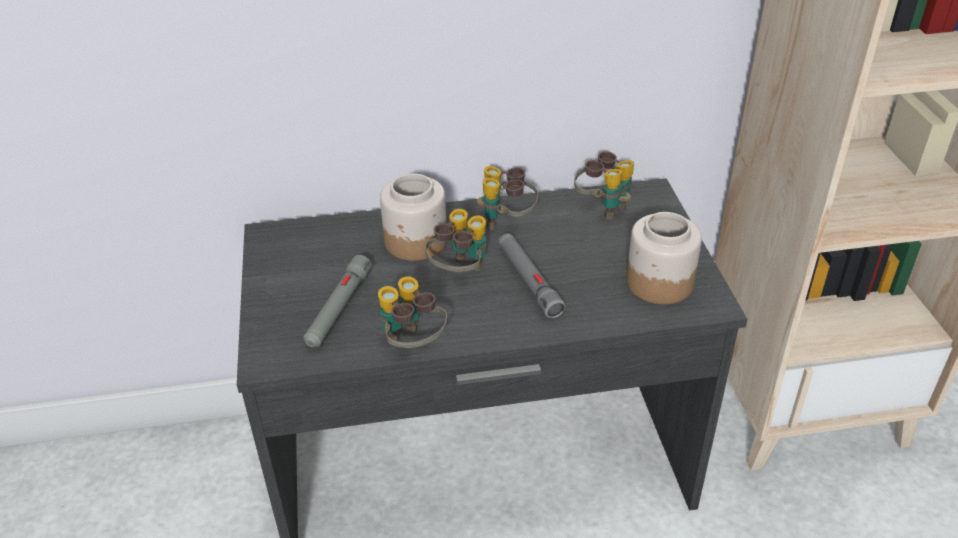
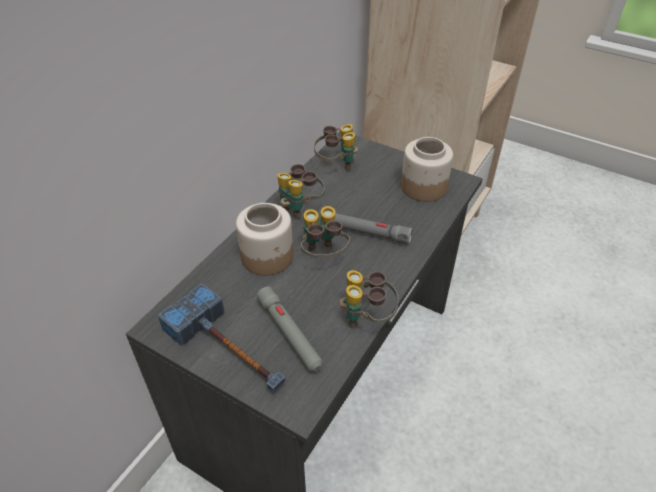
camera: 50 degrees left, 5 degrees up
(284, 286) = (229, 350): none -> hammer

